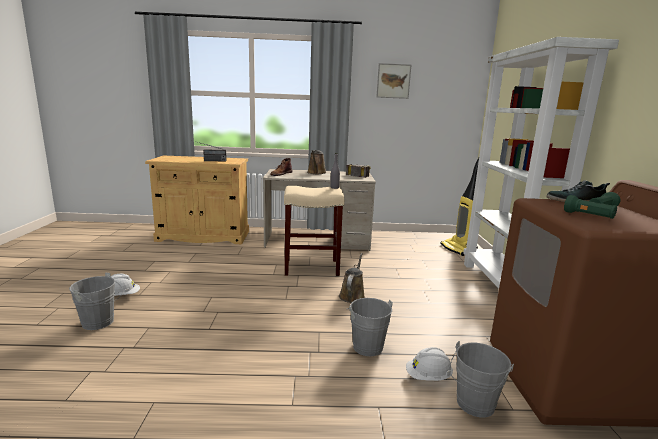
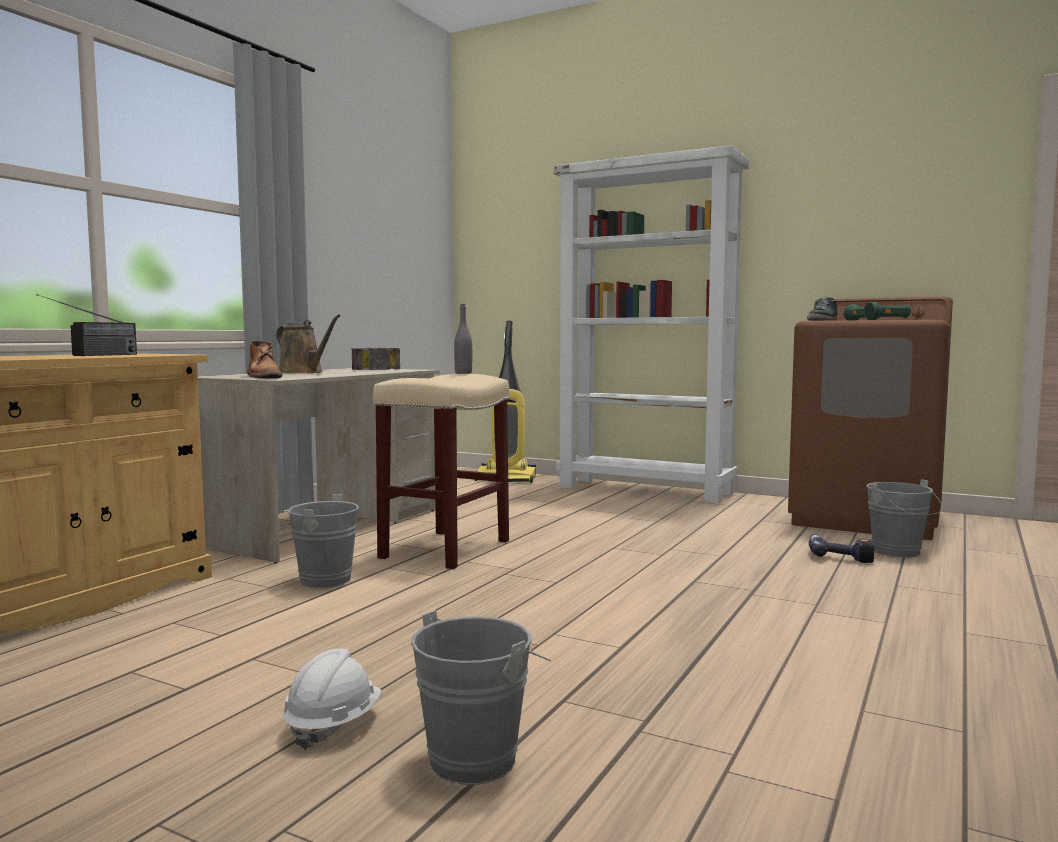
camera: 60 degrees left, 10 degrees down
(352, 295) = (592, 546): brown watering can -> none
(366, 345) = (750, 566): grey bucket -> grey bucket (320, 580)
(393, 81) = (351, 193): picture -> none
(428, 377) = (840, 556): white hard hat -> power drill

